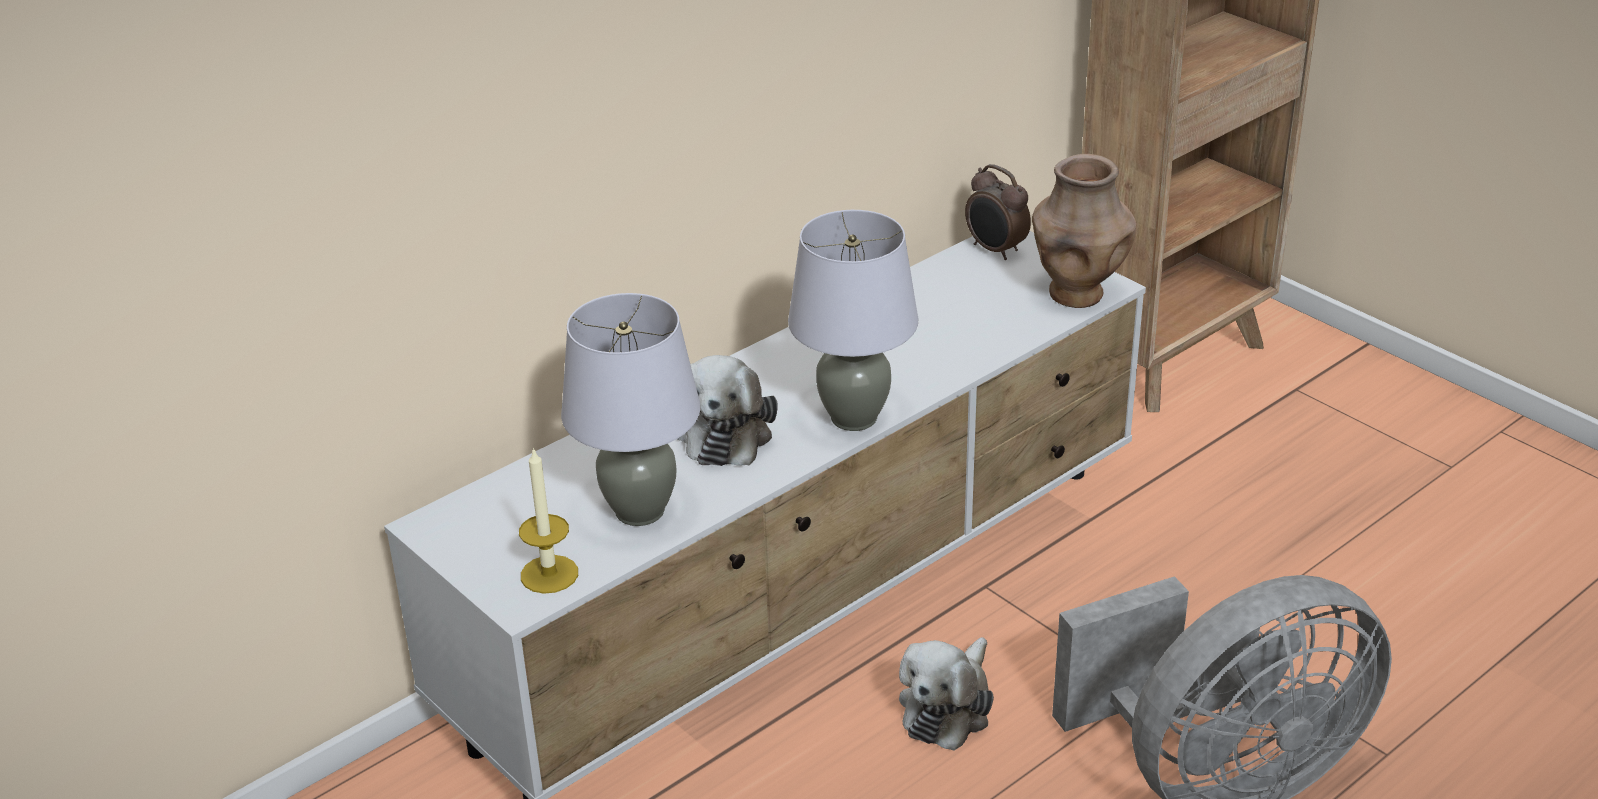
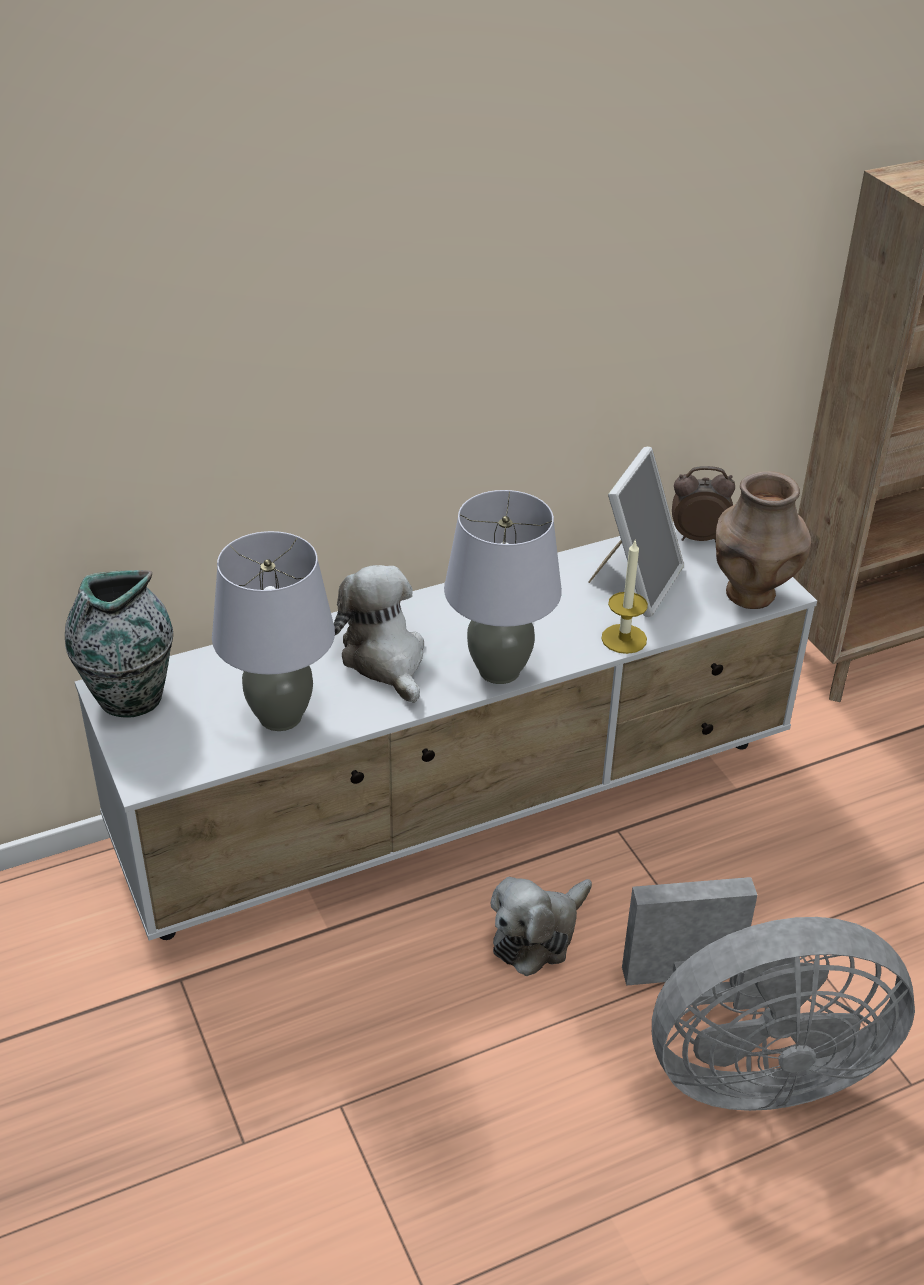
camera: 15 degrees right, 5 degrees up
(457, 529) = (128, 698): none -> vase
(549, 574) = (180, 758): candle -> candle (624, 639)
(725, 432) = (385, 659): plush toy -> plush toy turned 135 degrees clockwise
(953, 306) = (635, 582): none -> picture frame
(995, 250) = (697, 537): alarm clock -> alarm clock turned 120 degrees clockwise

